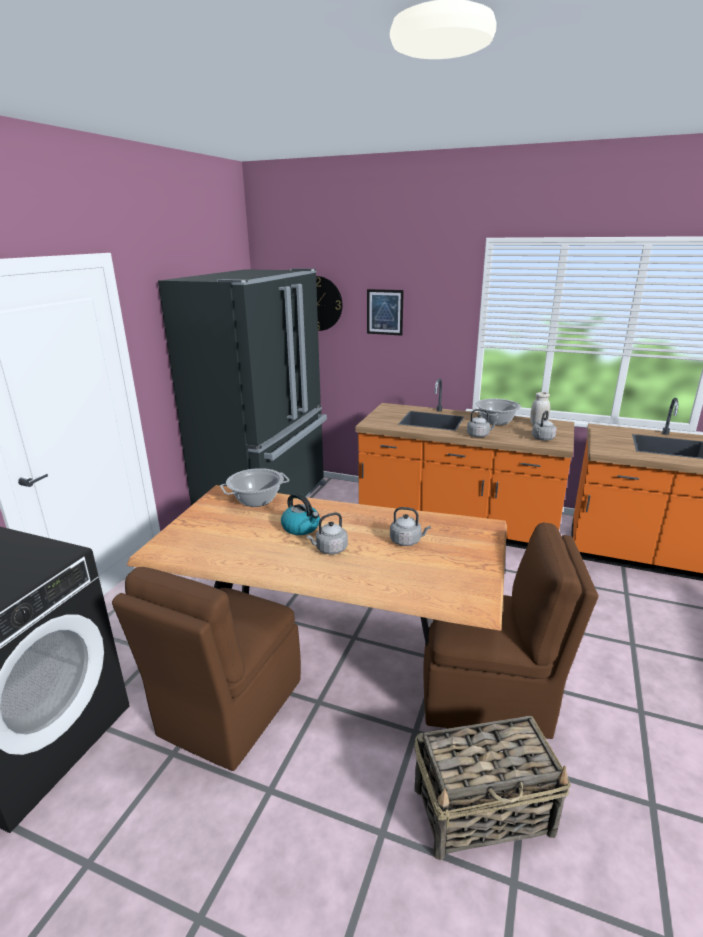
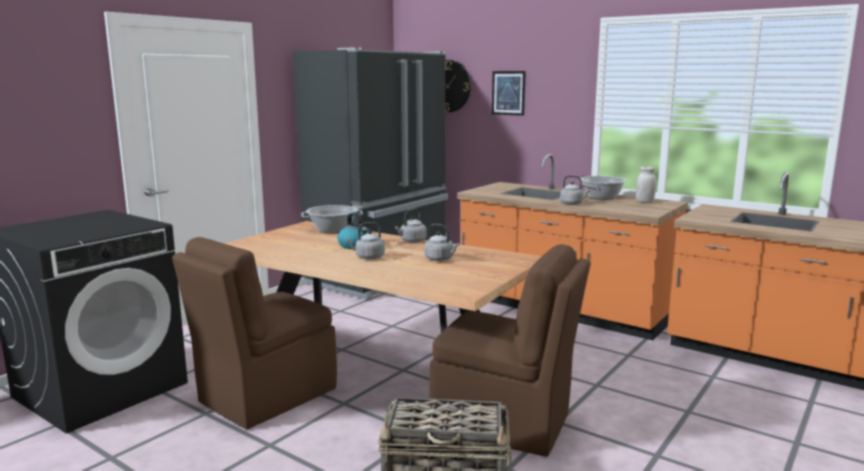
camera: 15 degrees right, 10 degrees down
(542, 439) = (636, 209): grey kettle -> grey kettle (412, 241)

